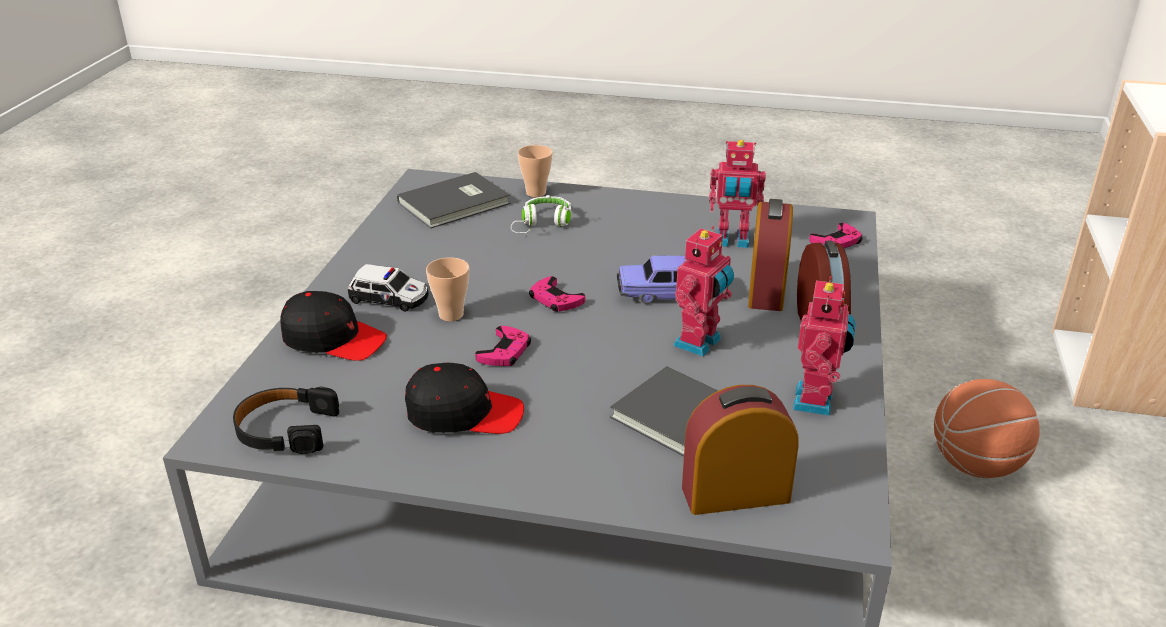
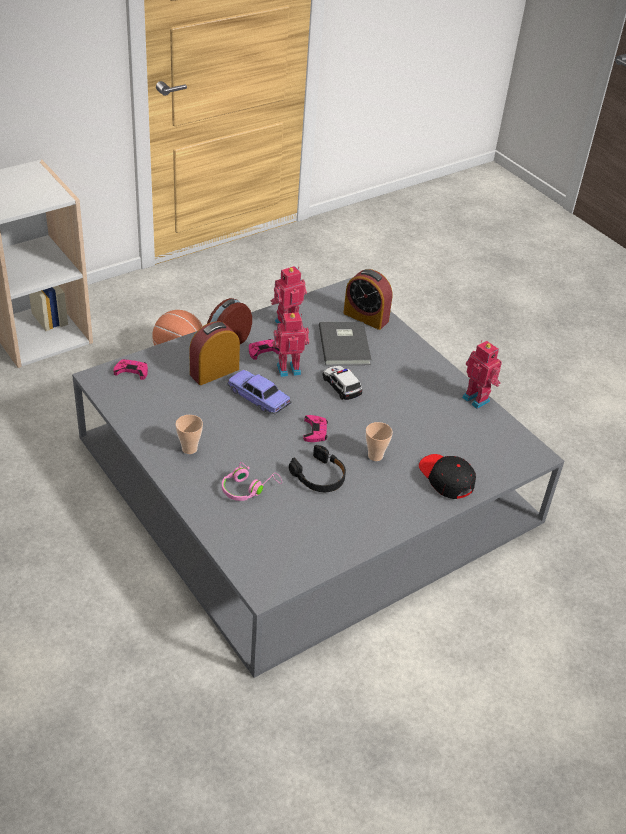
camera: 140 degrees left, 10 degrees up
(285, 430) = (504, 441): black headphones -> black headphones (319, 476)
(389, 298) = (394, 488): toy car -> toy car (341, 385)
(456, 204) = (273, 545): grey book -> none
(464, 413) = (424, 402): black cap -> none
(504, 352) = (375, 419): pink game controller -> pink game controller (263, 351)
(536, 193) = (213, 520): cup -> cup (189, 449)
(543, 224) = (248, 488): white headphones -> pink headphones
(732, 241) = (176, 406): toy robot -> toy robot (477, 398)

